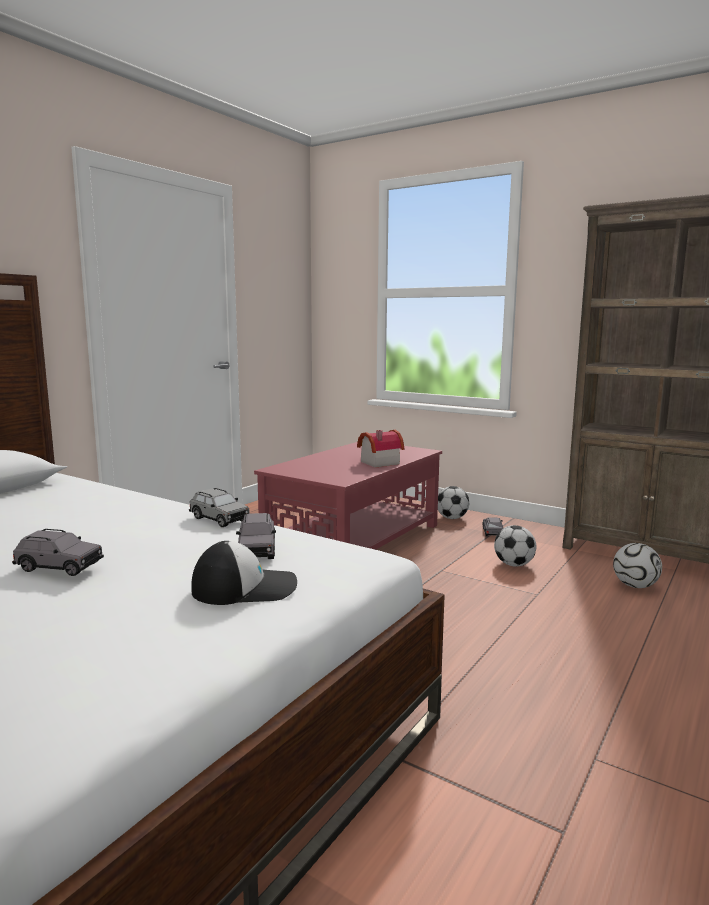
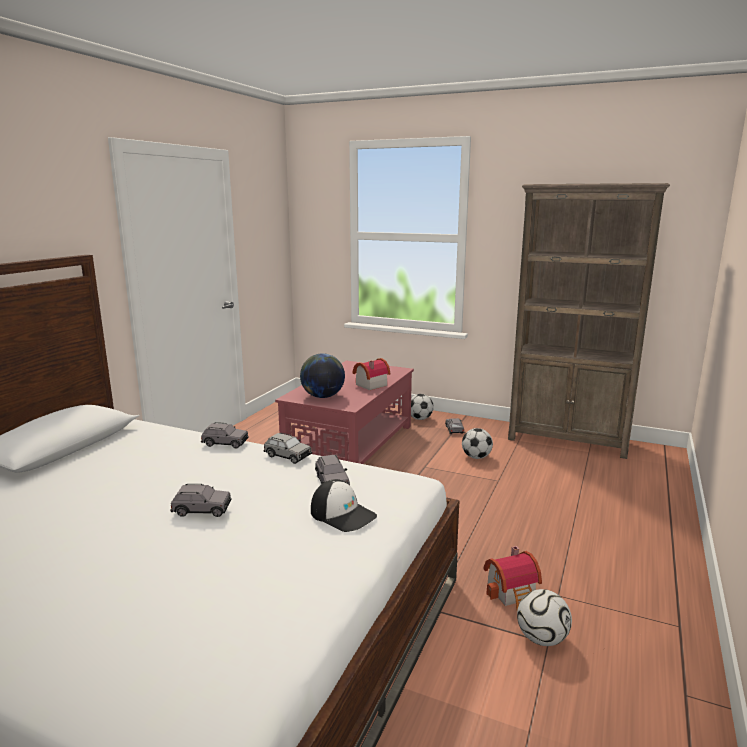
camera: 10 degrees left, 5 degrees up
(152, 502) = (225, 443): none -> grey toy car
(245, 587) = (343, 514): cap -> cap turned 60 degrees clockwise
(313, 470) = (322, 396): none -> globe
(523, 746) = (513, 593): none -> toy house
(635, 586) = (563, 467): football -> football (541, 638)

